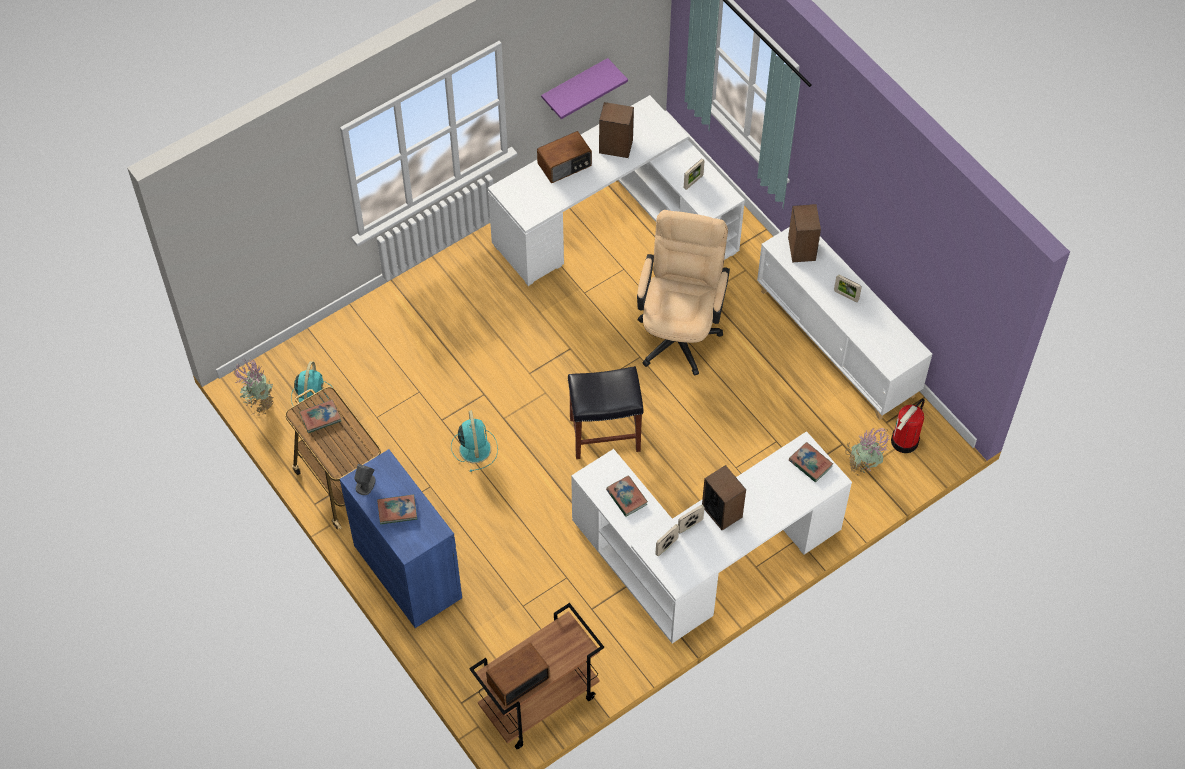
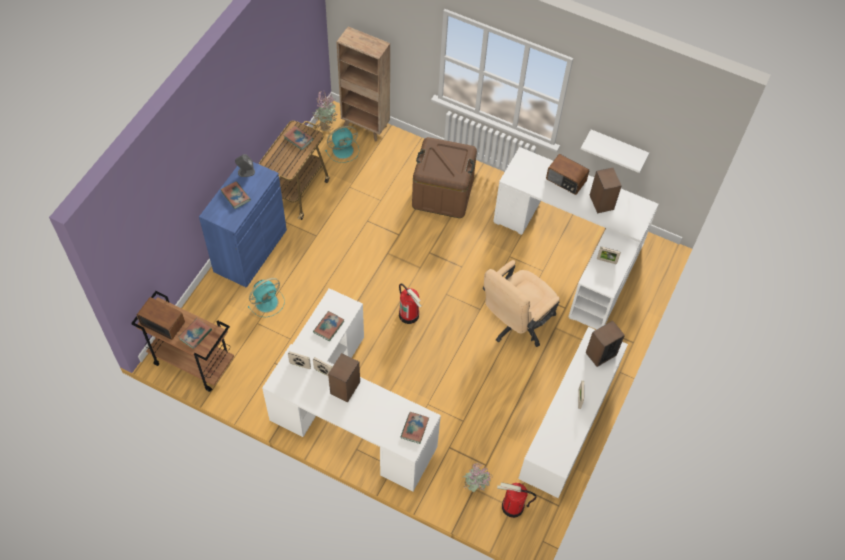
camera: 60 degrees right, 0 degrees up
(292, 358) = (365, 127): none -> brown bookcase
(451, 319) = (442, 193): none -> brown storage box
(474, 448) = (357, 247): turquoise fan -> turquoise fan (267, 302)
(555, 648) = (195, 334): none -> book
(574, 86) = (617, 148): purple shelf -> white shelf
(606, 433) = (409, 315): black stool -> fire extinguisher
(680, 330) = (515, 324): beige office chair -> beige office chair turned 150 degrees clockwise

